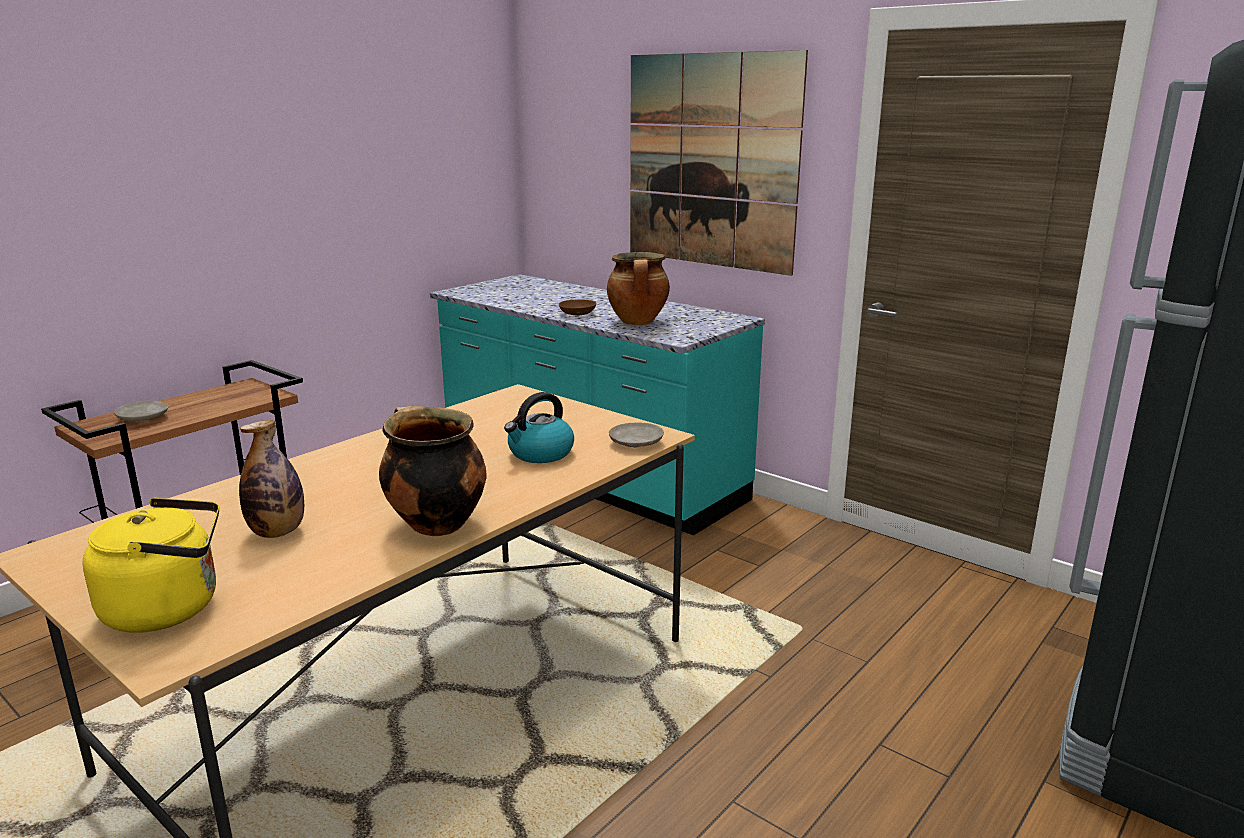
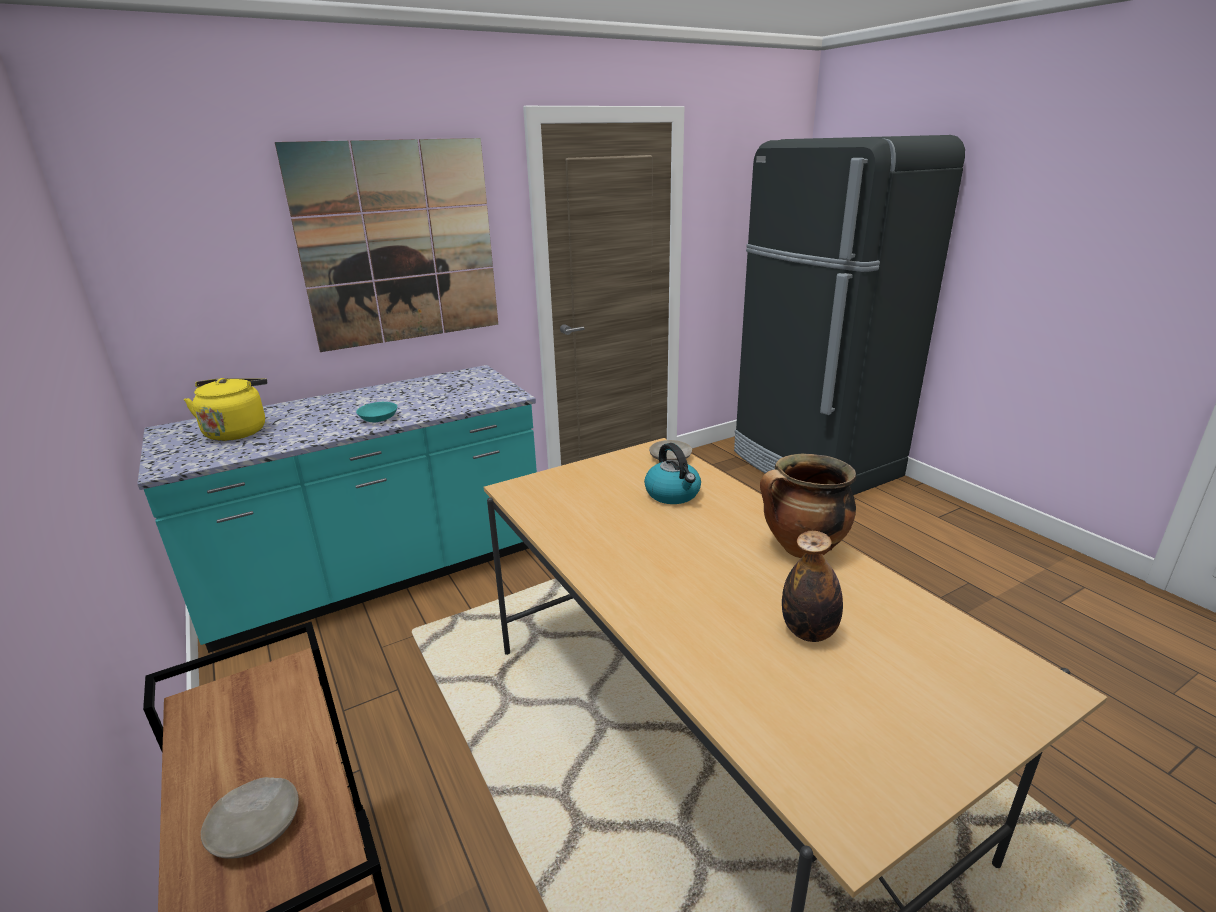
camera: 70 degrees left, 5 degrees up
(170, 608) = (964, 692): yellow kettle -> yellow kettle (237, 431)
(577, 313) = (378, 419): brown bowl -> turquoise bowl
(638, 322) = (444, 401): cooking pot -> none

